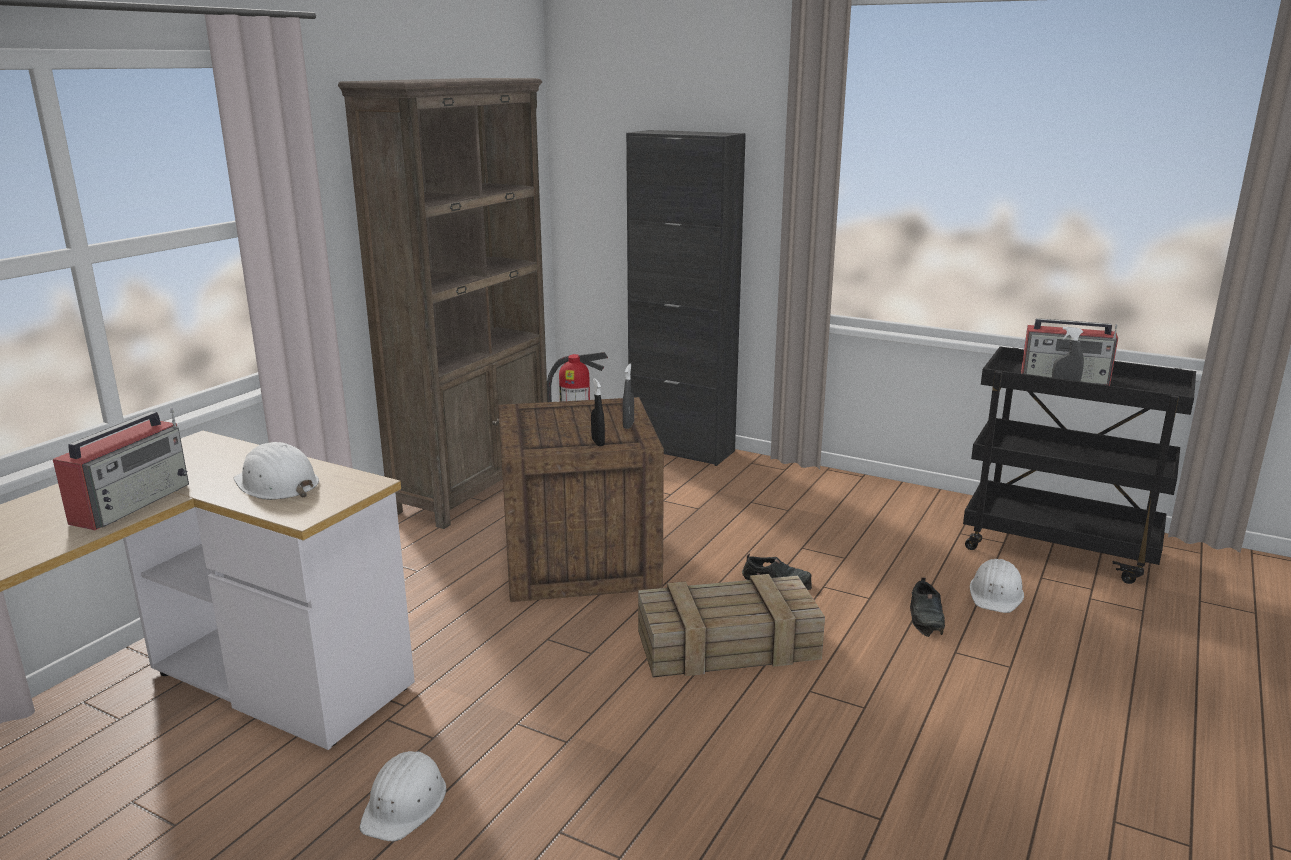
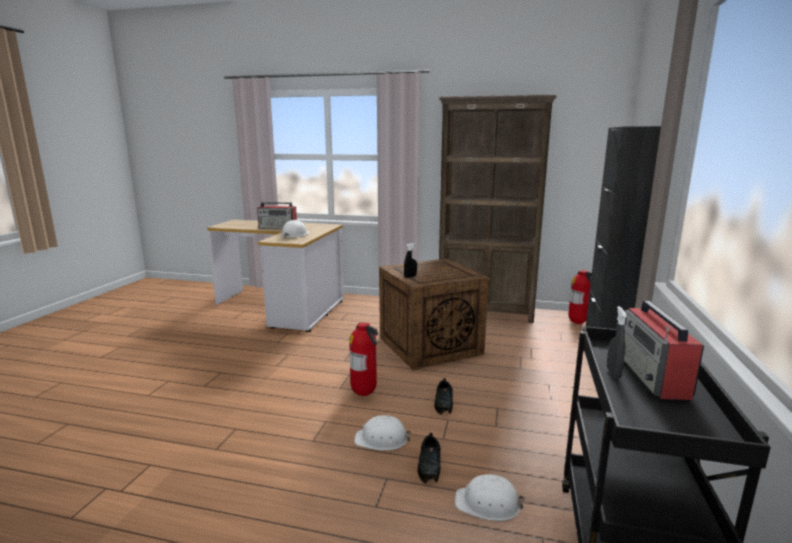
camera: 75 degrees right, 5 degrees down
(405, 803) = (239, 344): white hard hat -> white hard hat (382, 439)
(628, 425) = (440, 279): grey spray bottle -> none
(730, 644) = (364, 394): crate -> fire extinguisher
(926, 617) = (430, 465): black shoe -> black shoe turned 75 degrees counterclockwise

